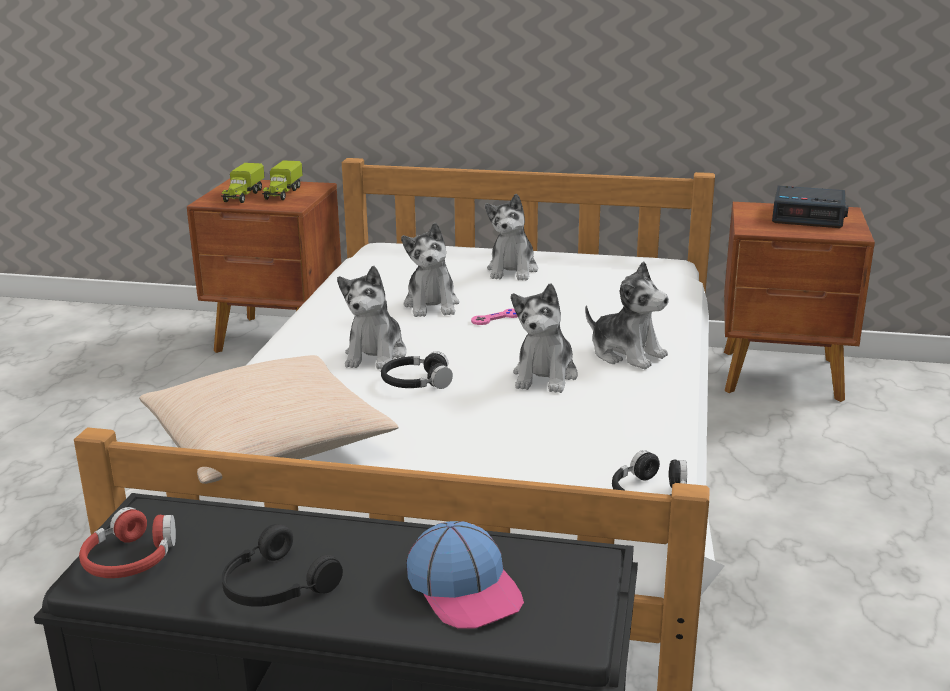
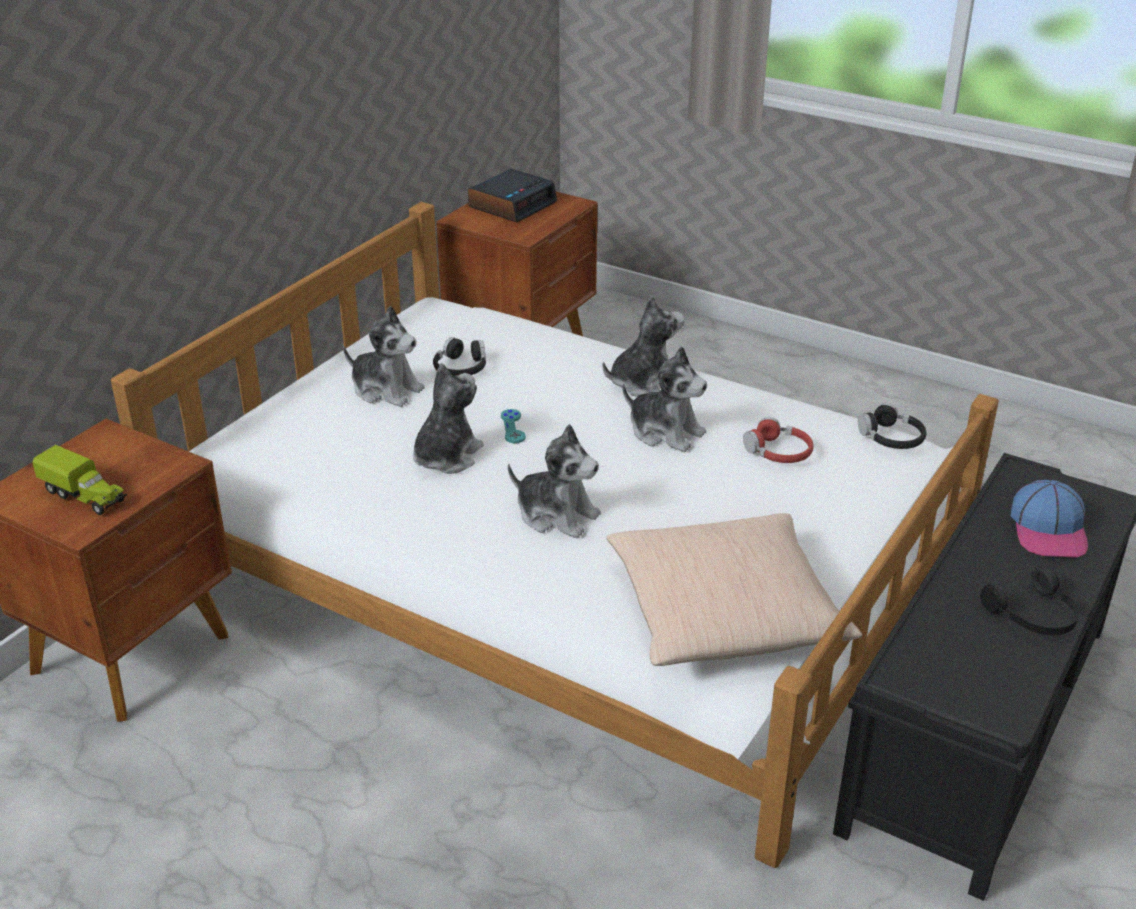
camera: 70 degrees left, 10 degrees up
(130, 559) = (979, 691): red headphones -> red headphones (778, 452)
(283, 193) = (109, 464): toy truck -> none
(416, 382) = (638, 503): black headphones -> black headphones (461, 368)
(432, 305) = (446, 457): plush toy -> plush toy turned 75 degrees counterclockwise
(465, 588) = (1049, 530): cap -> cap turned 105 degrees clockwise
(496, 318) = (513, 427): pink game controller -> turquoise game controller

